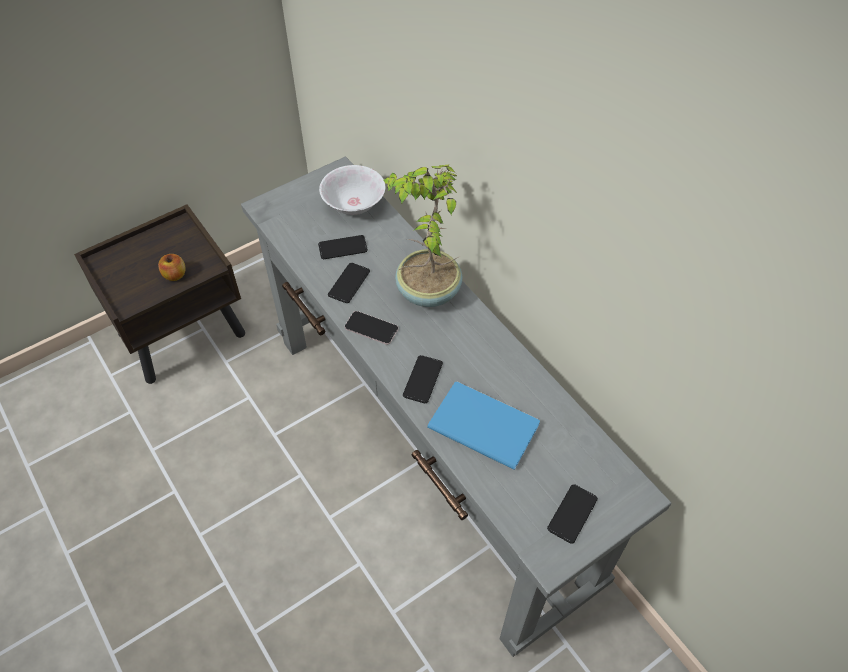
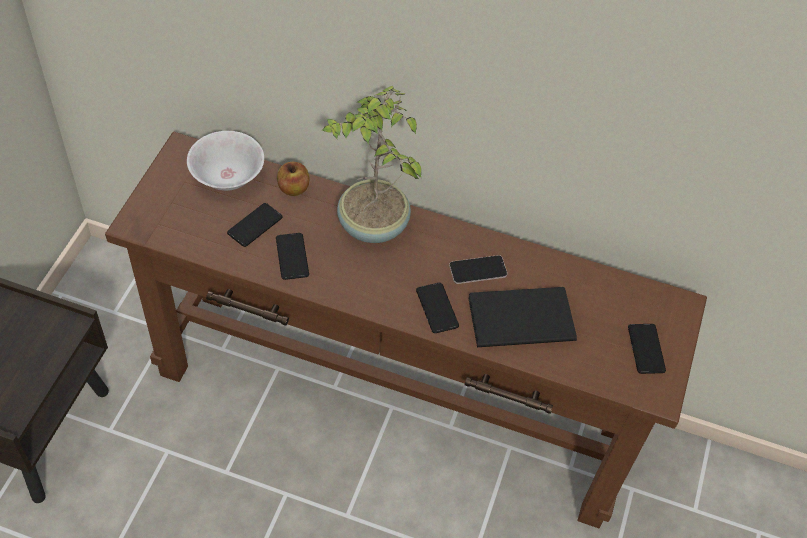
camera: 40 degrees left, 0 degrees up
(175, 275) = (38, 355): apple -> apple (293, 188)
(371, 328) = (351, 287): phone -> phone (478, 270)
(427, 454) = (392, 400): grey console table -> brown console table
(482, 422) = (518, 316): blue book -> black book

